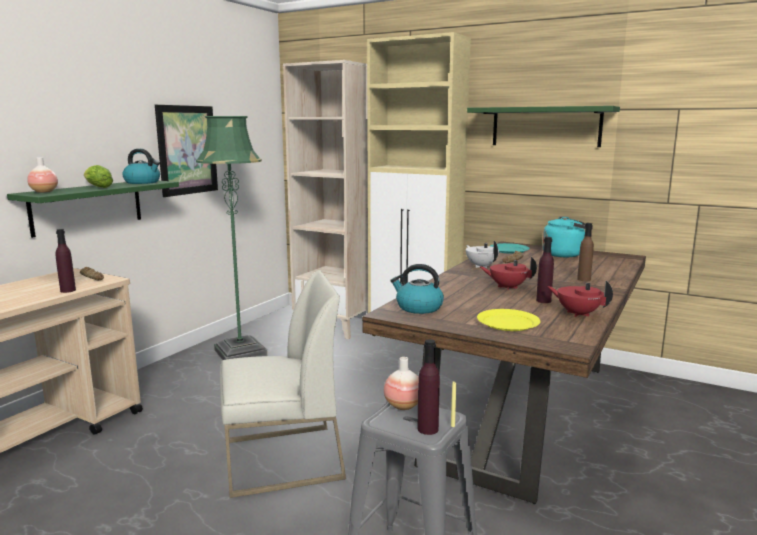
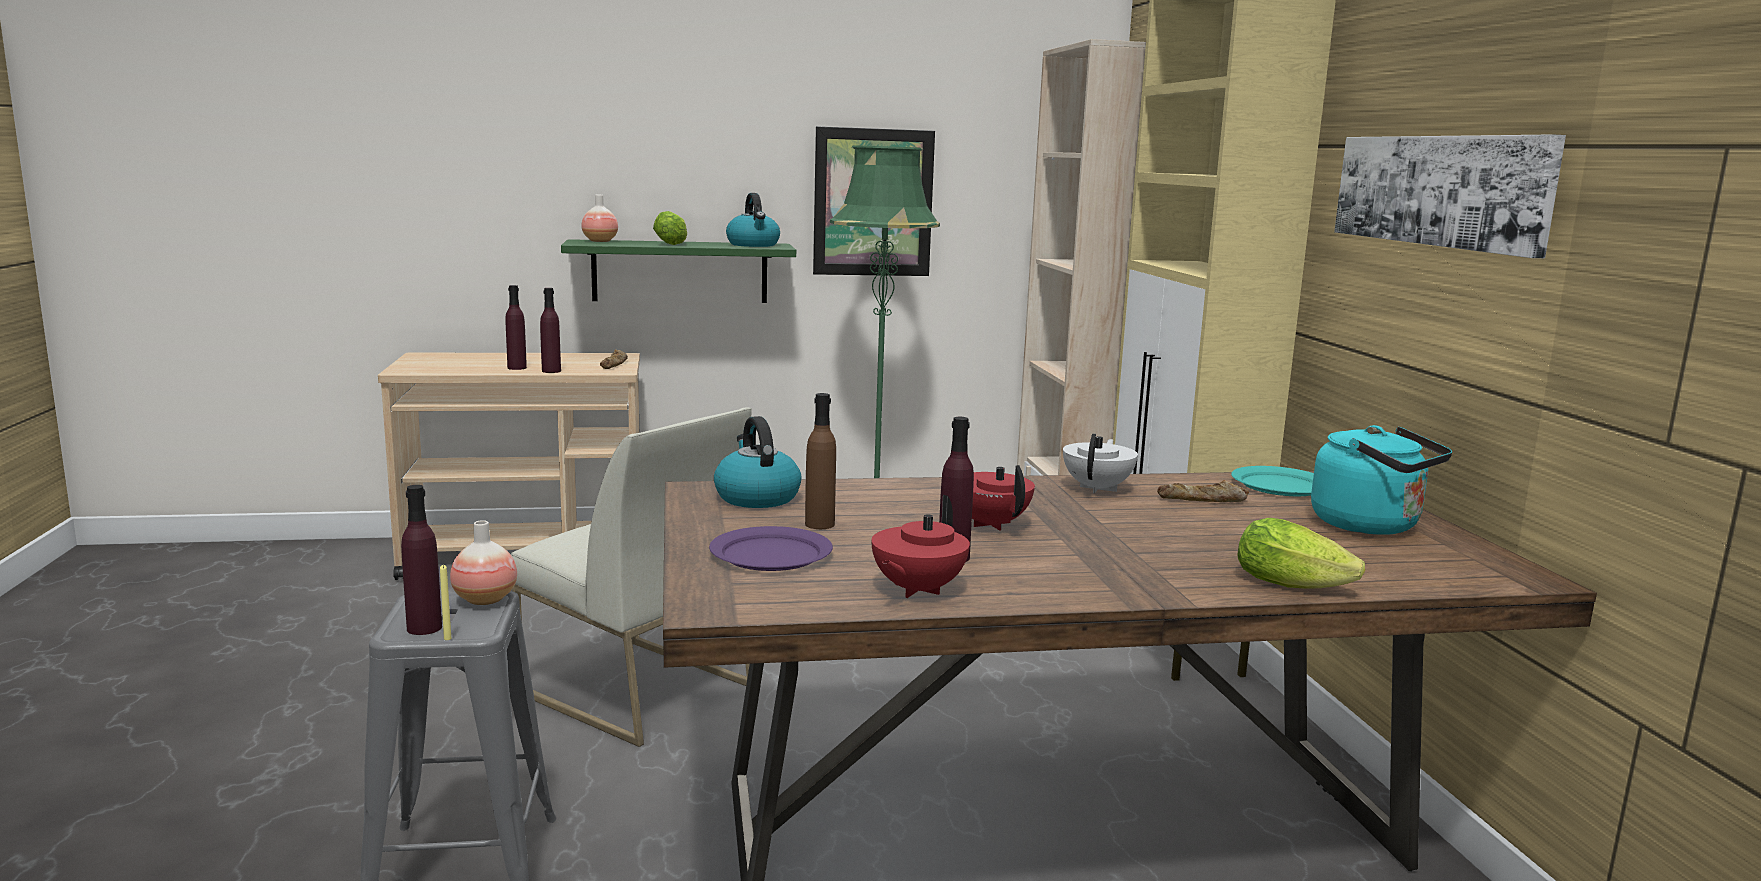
camera: 50 degrees right, 0 degrees up
(34, 295) = (517, 368): none -> purple bottle
(508, 322) = (772, 554): yellow plate -> purple plate
(545, 127) = (1440, 190): green shelf -> picture
(578, 314) = (916, 590): red teapot -> red teapot turned 150 degrees counterclockwise
(584, 279) = (1188, 565): brown bottle -> brown bottle (819, 524)
(615, 275) = (1297, 585): none -> lettuce

